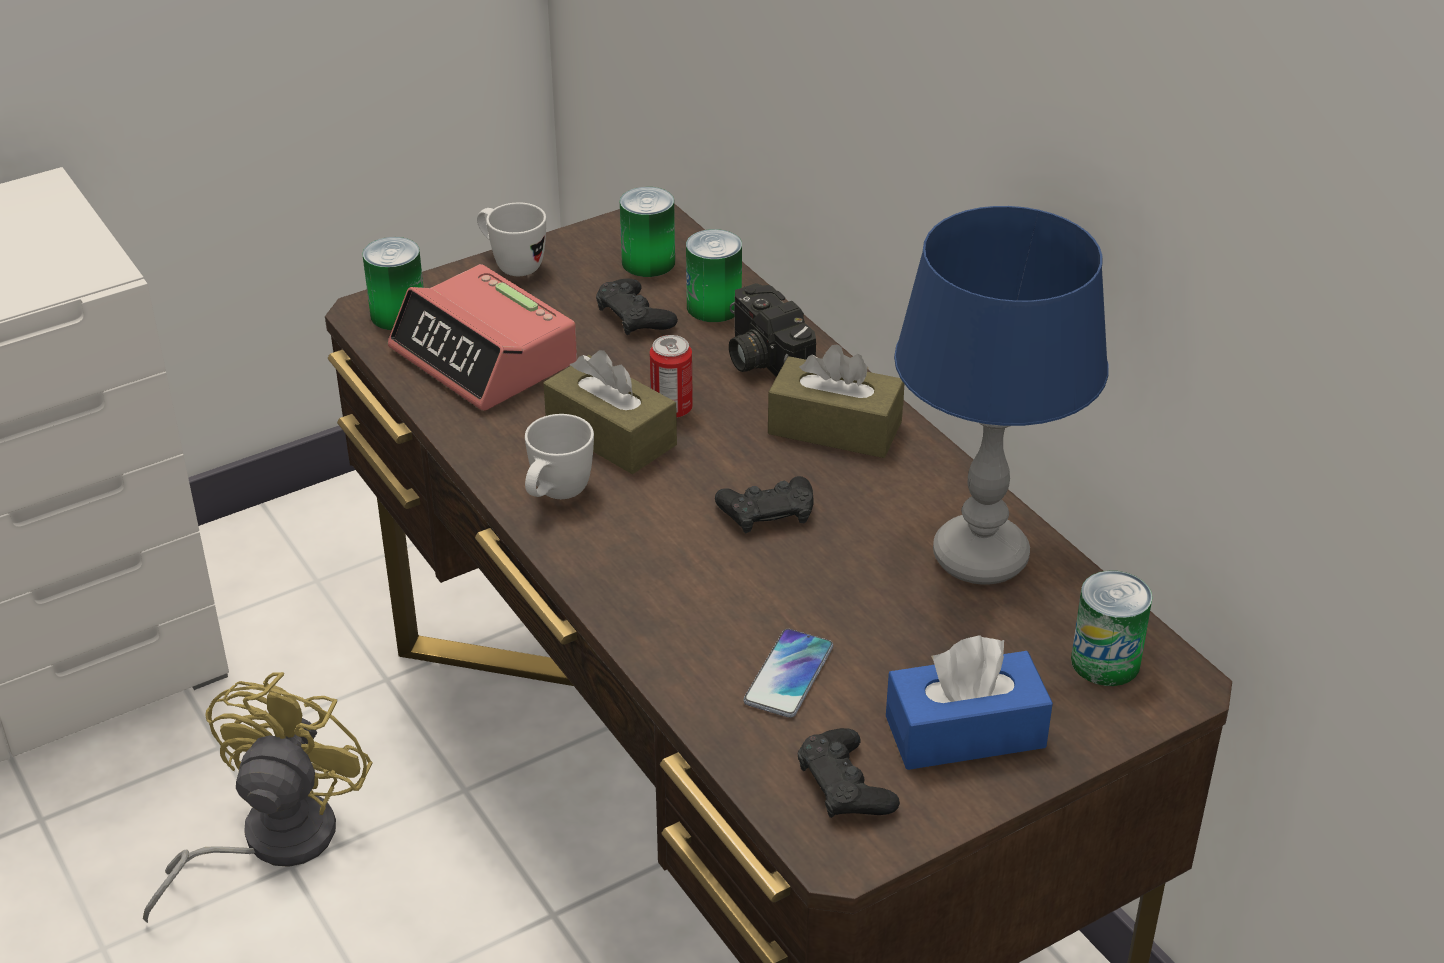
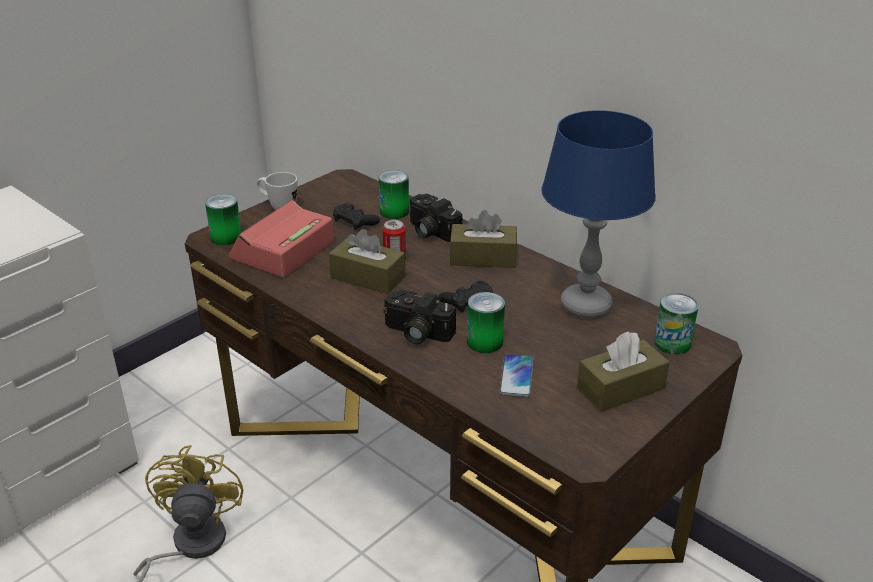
camera: 15 degrees left, 5 degrees down
(485, 357) = (283, 251): alarm clock -> alarm clock turned 90 degrees clockwise
(556, 496) = (351, 311): white mug -> none
(648, 262) = (351, 196): can -> can (484, 342)
(649, 559) = (416, 333): none -> camera
(845, 785) = (572, 425): black game controller -> none
(965, 732) = (620, 388): blue tissue box -> brown tissue box

